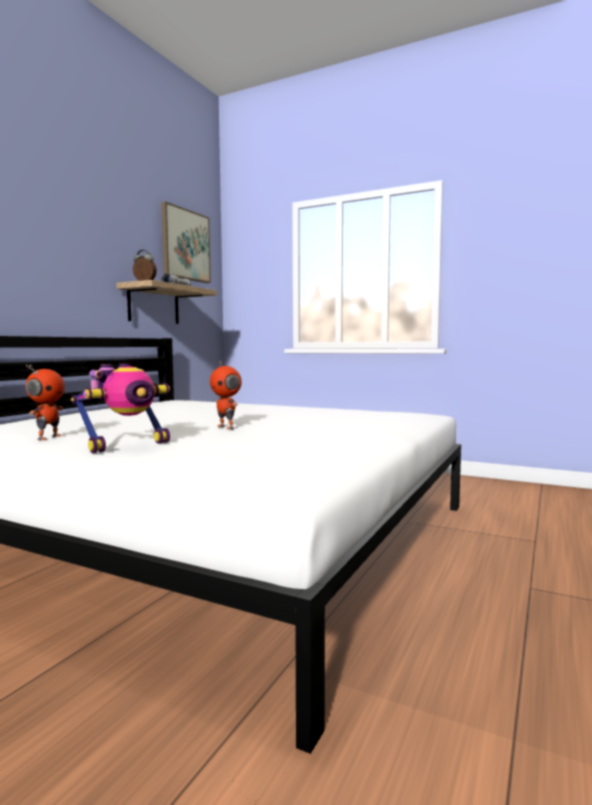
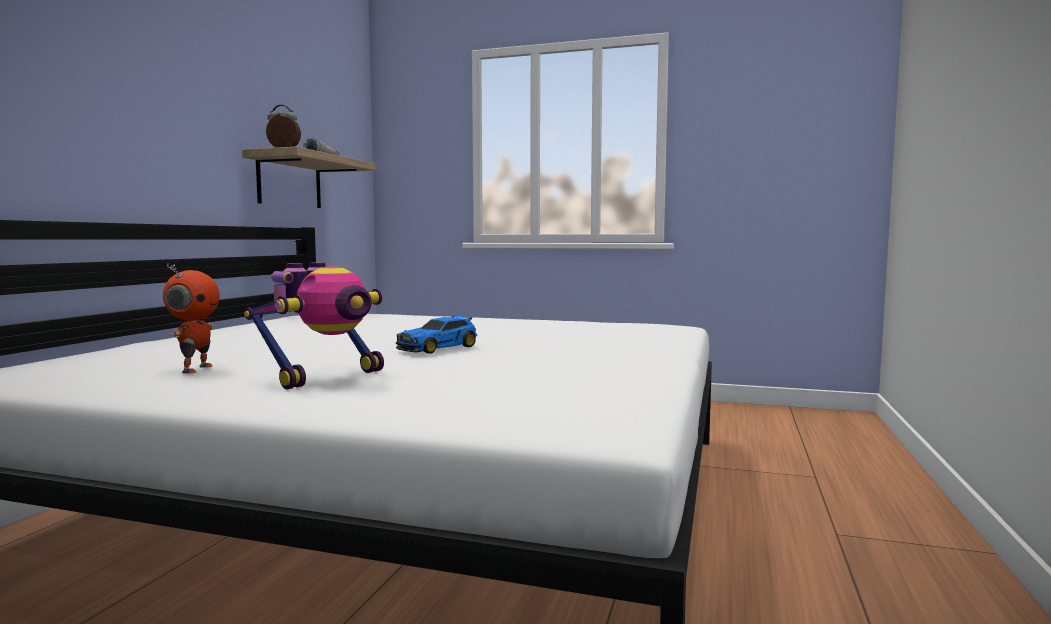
camera: 10 degrees left, 0 degrees up
(185, 245) = (328, 100): picture -> none
(227, 427) = (438, 348): toy robot -> toy car

